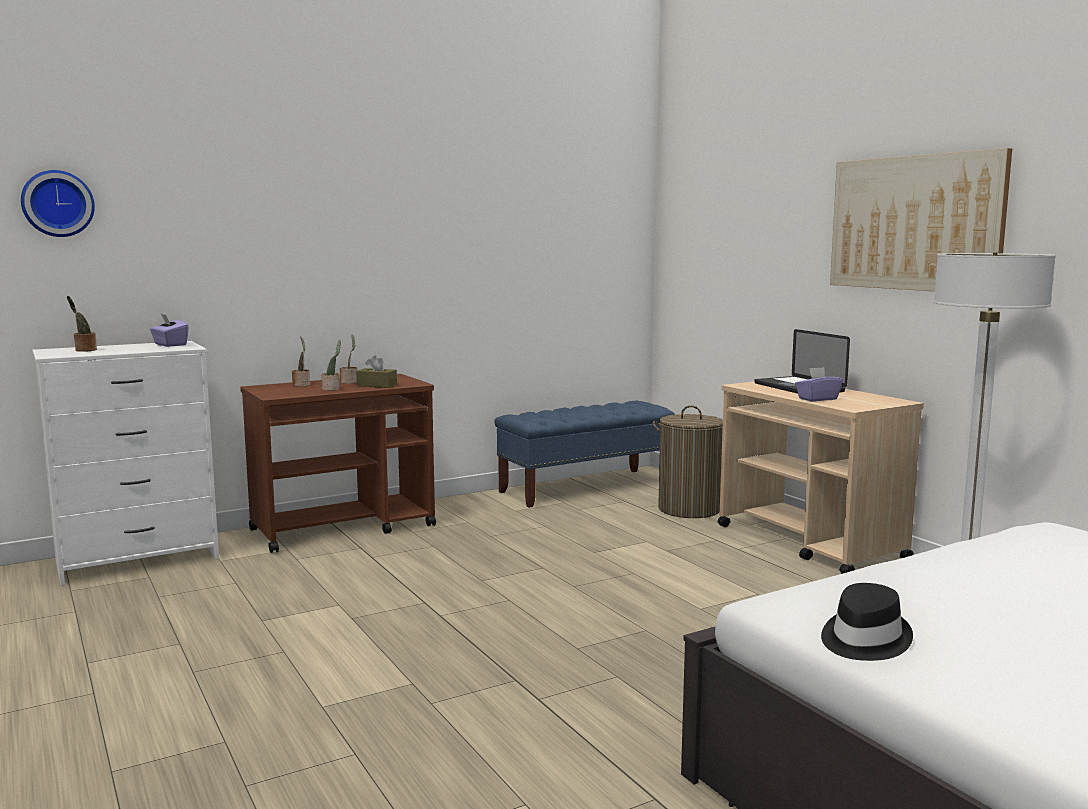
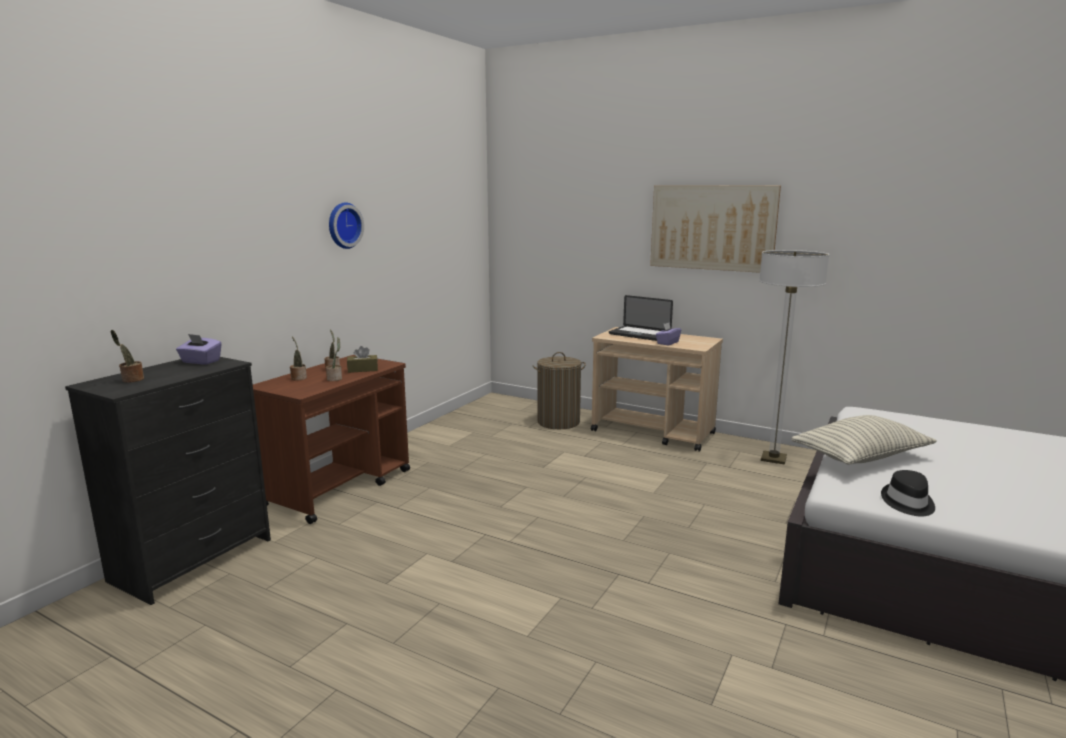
camera: 30 degrees left, 5 degrees up
(57, 203) = (72, 236): wall clock -> wall clock (343, 225)
(137, 559) = (193, 560): white dresser -> black dresser
(585, 487) = (473, 417): blue bench -> none
(910, 577) = (861, 457): none -> pillow

